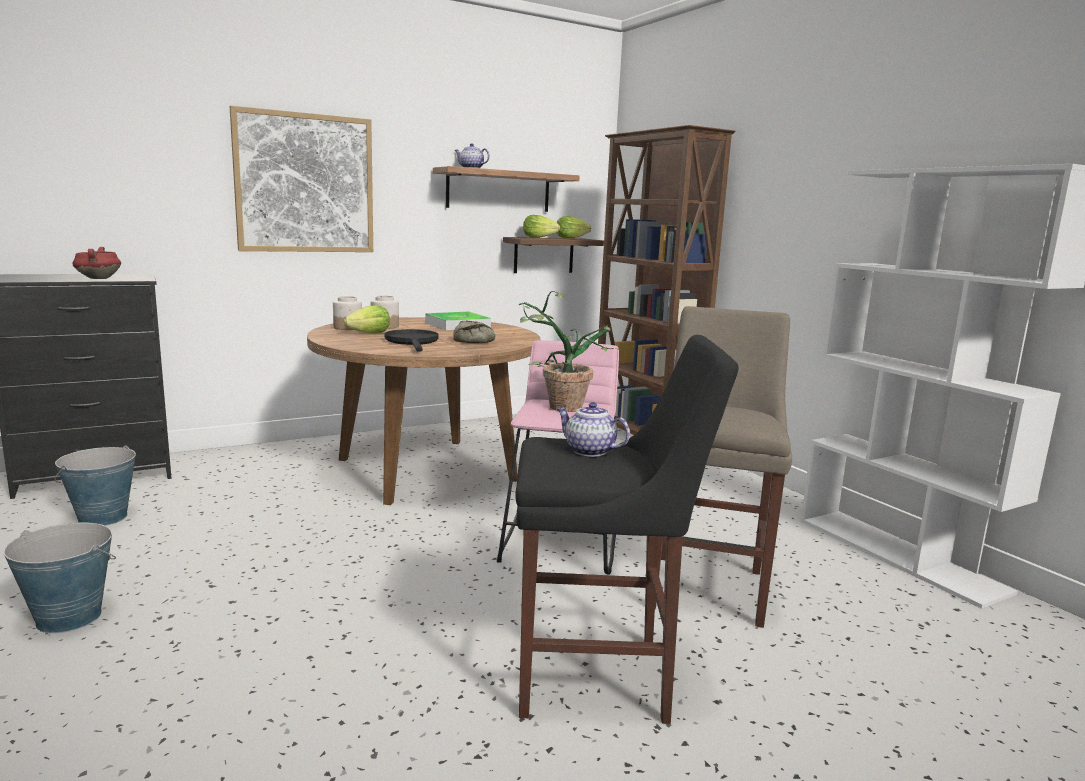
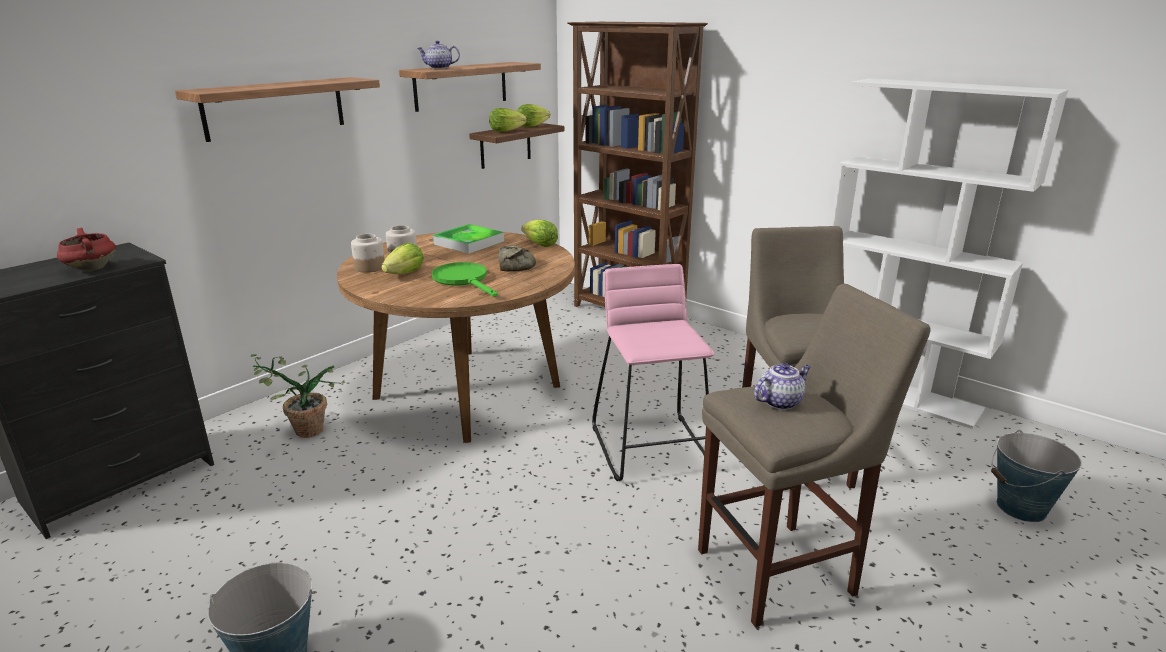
camera: 20 degrees left, 10 degrees up
(102, 518) = (187, 534): bucket -> bucket (1021, 508)
(305, 183) = (275, 108): picture -> shelf
(413, 342) = (464, 280): black frying pan -> green frying pan
(519, 333) = (540, 245): none -> lettuce
(556, 407) = (649, 333): potted plant -> potted plant (301, 431)
(588, 451) = (780, 401): teapot -> teapot turned 135 degrees clockwise
(601, 678) = (782, 570): black stool -> beige stool

